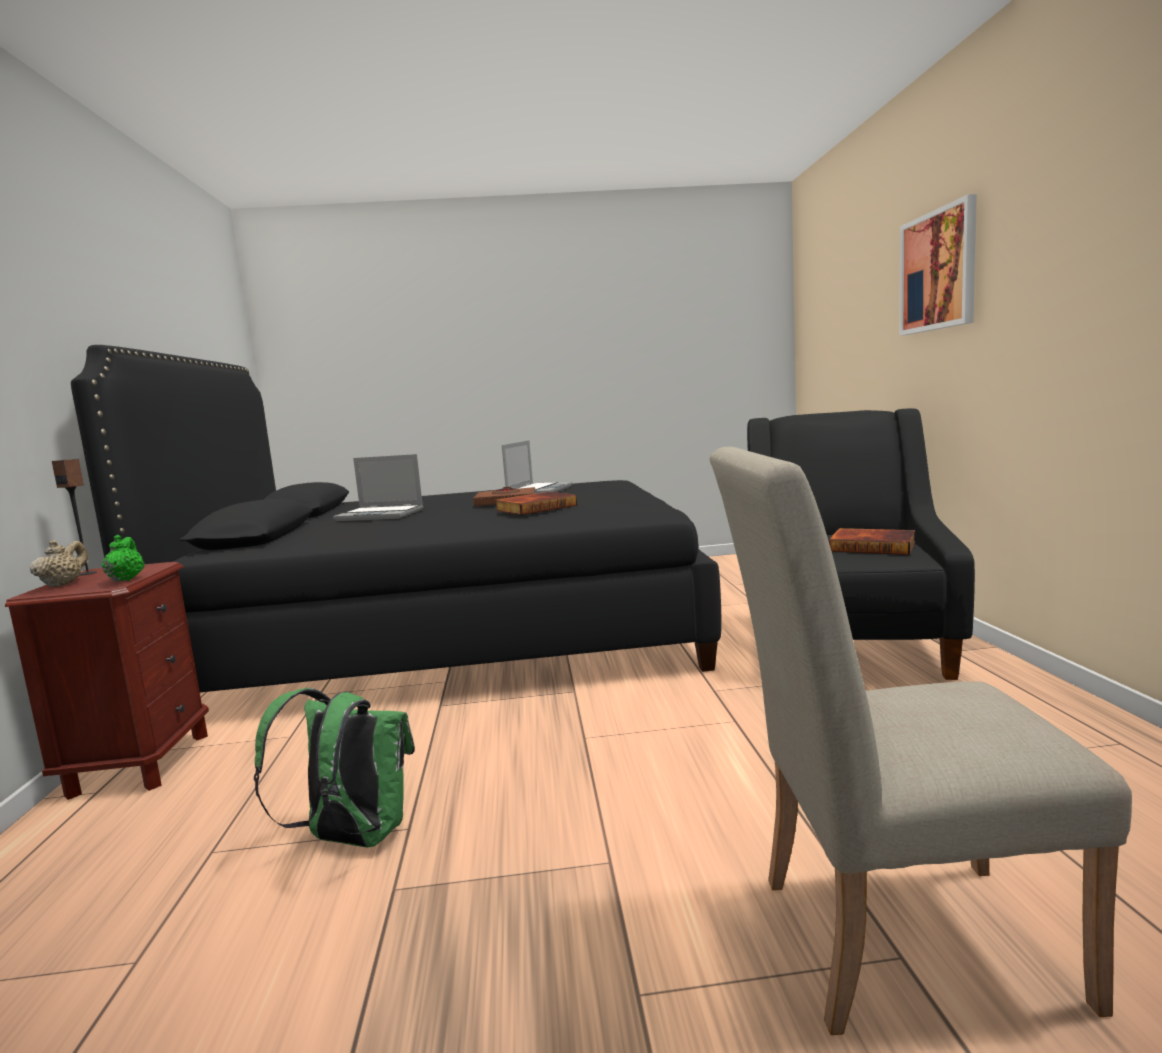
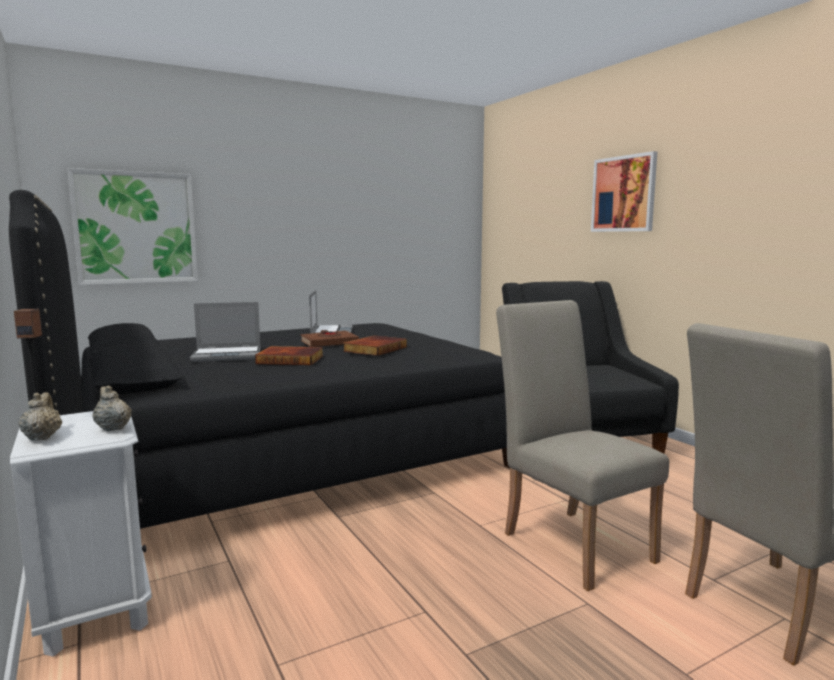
camera: 25 degrees left, 0 degrees up
(126, 579) = (113, 428): green teapot -> beige teapot
(140, 764) = (95, 610): brown nightstand -> white nightstand
(352, 838) = (389, 627): green backpack -> none
(357, 383) = (136, 228): none -> picture
(680, 776) = (571, 541): none -> beige chair
(873, 546) = (610, 374): book -> book (291, 359)

